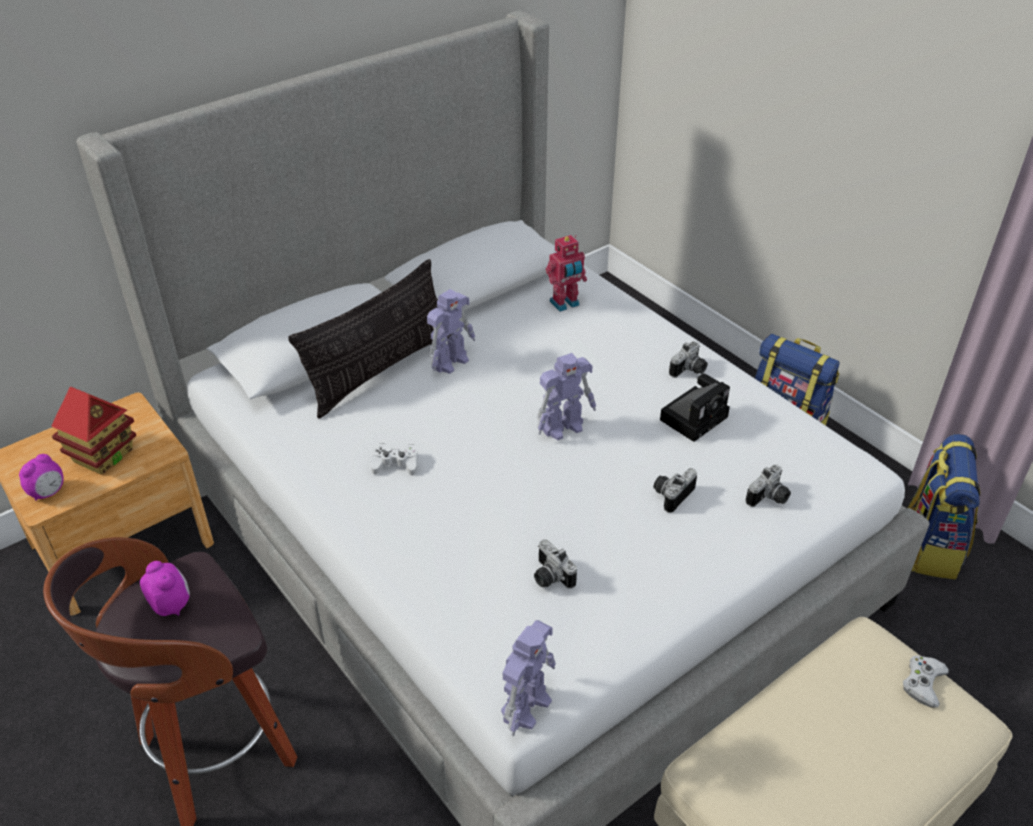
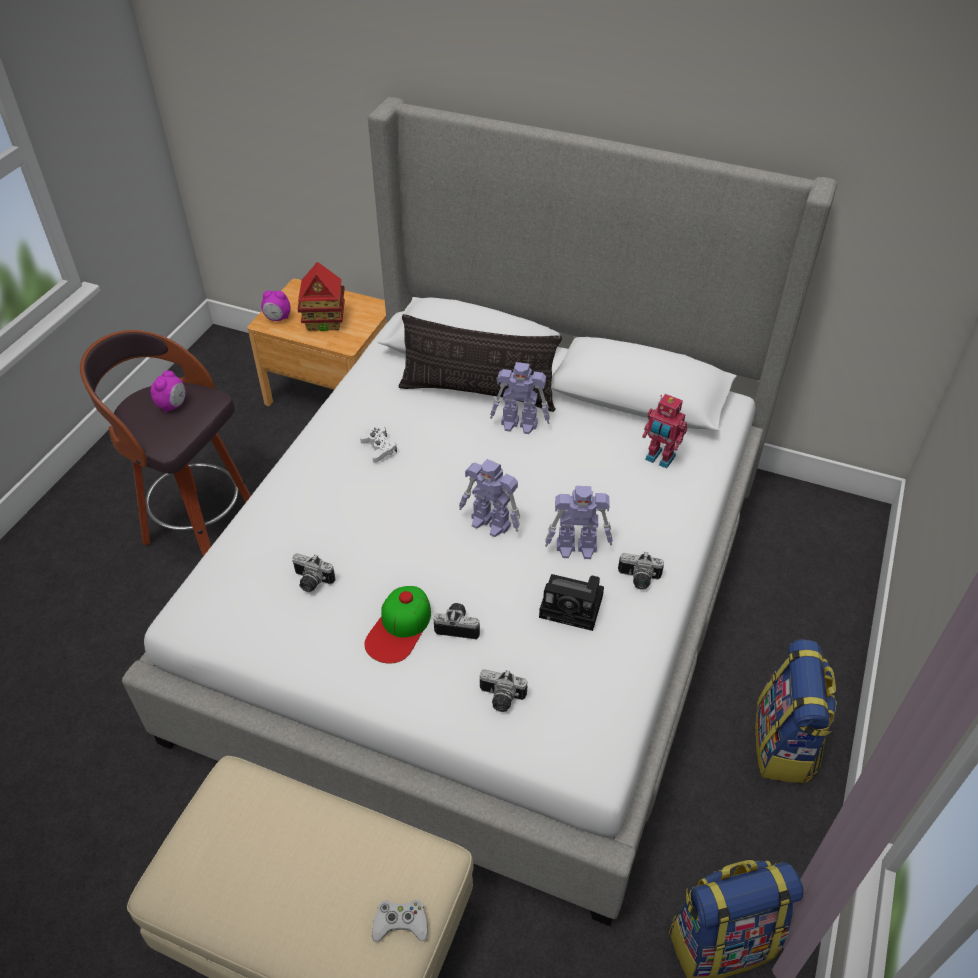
camera: 60 degrees right, 5 degrees up
(527, 705) = (186, 621): toy robot -> toy robot (577, 548)
(549, 577) = (311, 582): camera -> camera turned 90 degrees counterclockwise
(649, 535) = (399, 628): none -> cap

